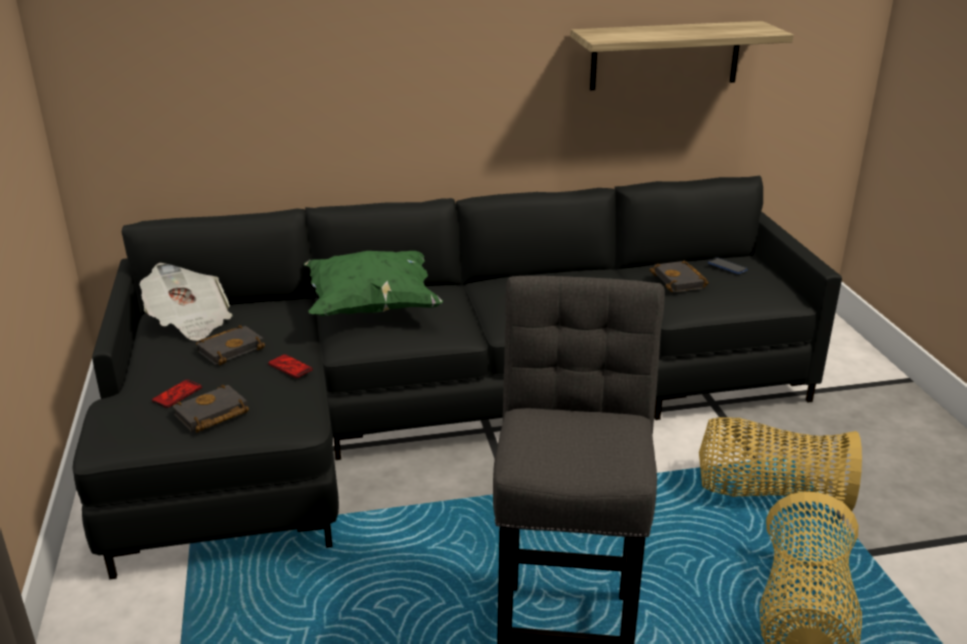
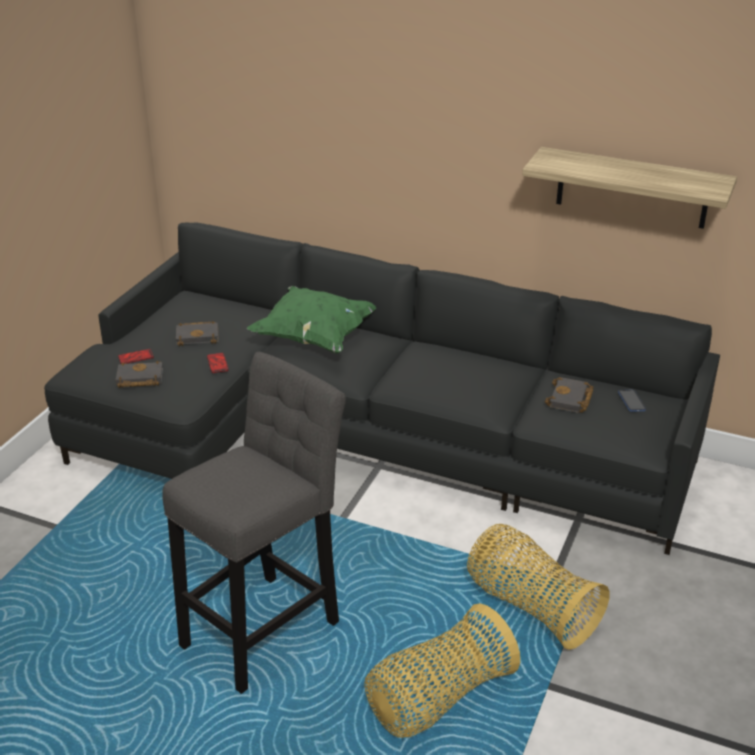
camera: 35 degrees right, 5 degrees up
(189, 321) = (196, 306): newspaper -> none

